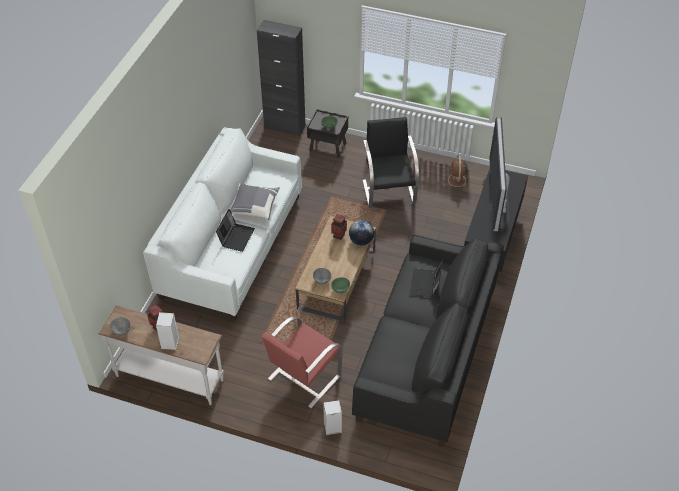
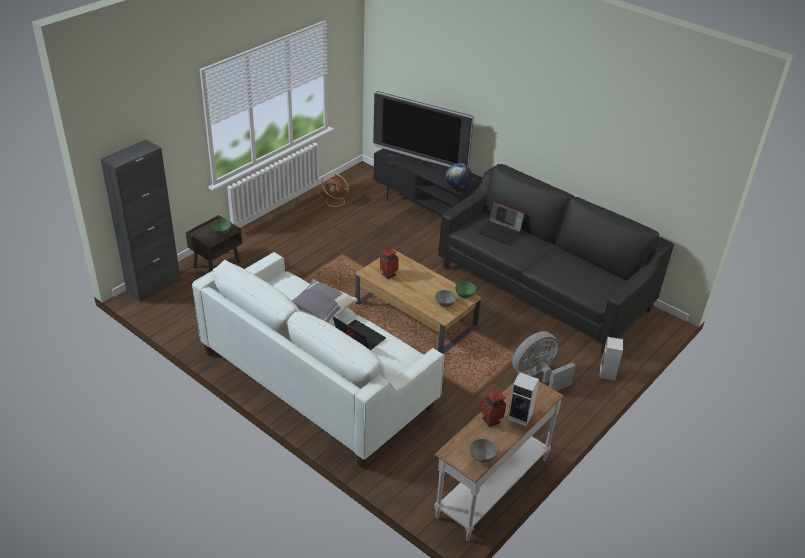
camera: 70 degrees left, 10 degrees down
(303, 378) = (537, 376): red armchair -> grey fan
(361, 241) = (406, 263): globe -> globe (457, 187)
(388, 191) = (317, 245): black armchair -> none

